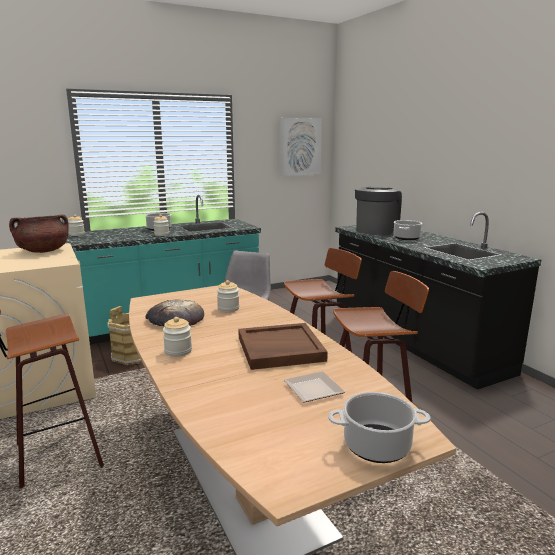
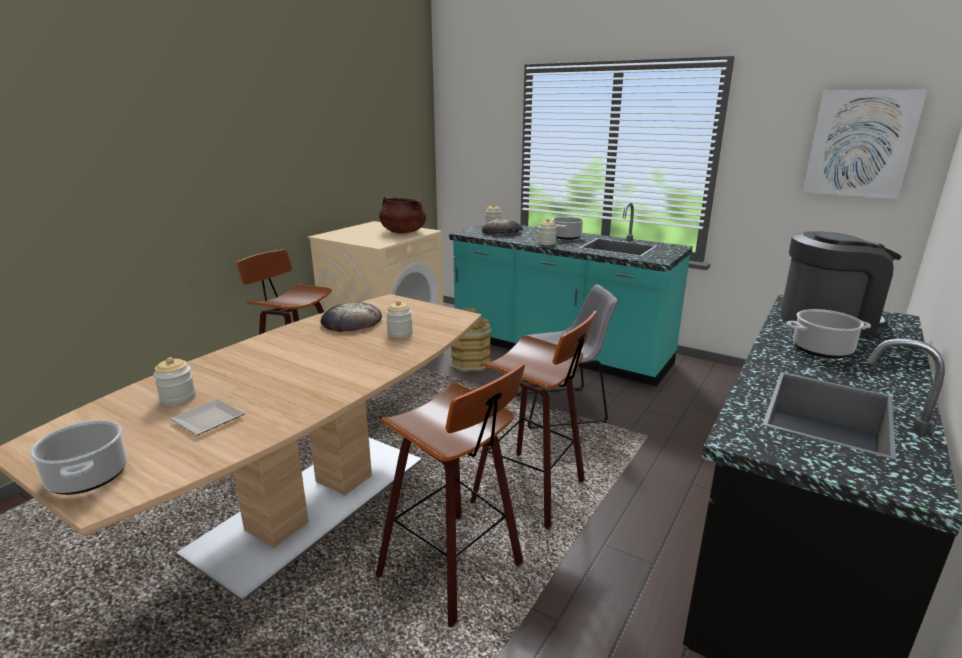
camera: 60 degrees right, 5 degrees up
(103, 236) = (502, 232): none -> bread
(178, 351) = (274, 343): jar -> jar (178, 398)
(279, 349) = (303, 382): brown tray -> none

